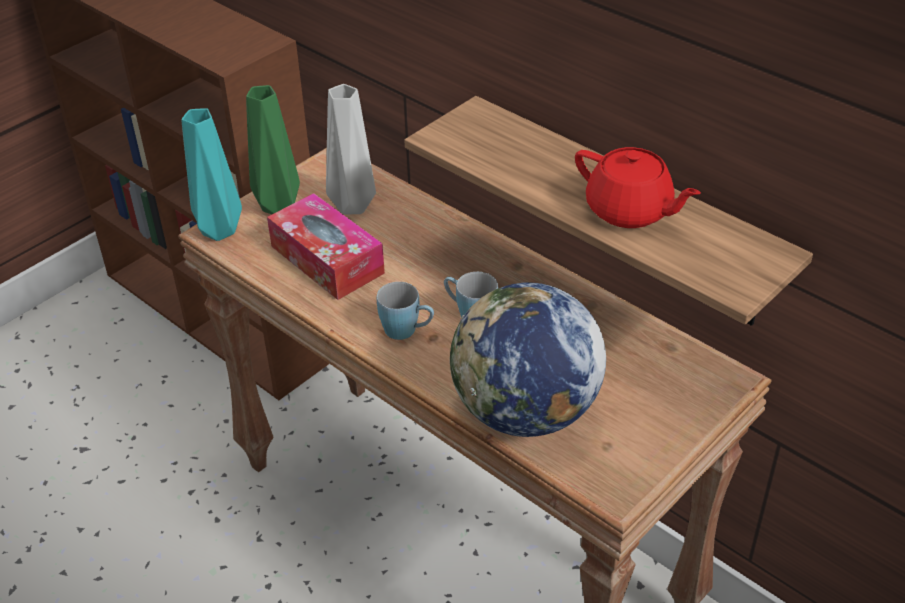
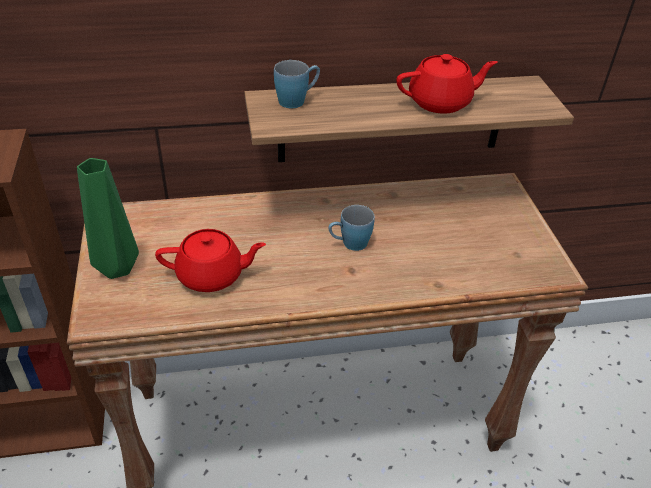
camera: 55 degrees left, 0 degrees up
(221, 230) = (100, 313): turquoise vase -> none
(327, 259) = (212, 275): tissue box -> red teapot
(354, 205) = (171, 232): grey vase -> none
(407, 331) = (332, 278): blue mug -> blue mug (297, 100)
(525, 412) = (460, 270): globe -> none

